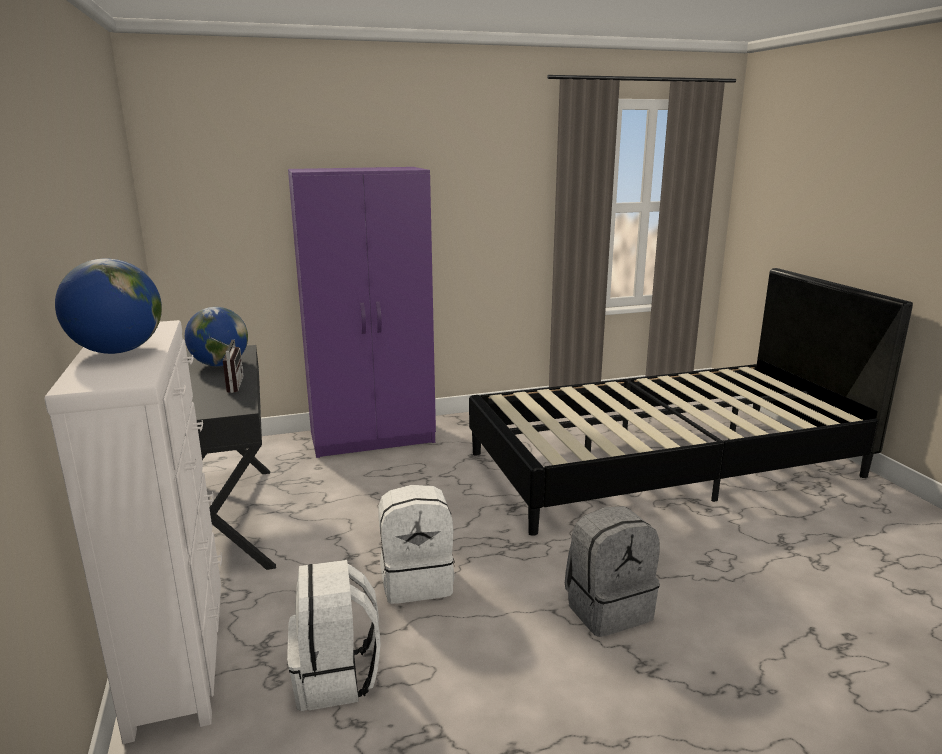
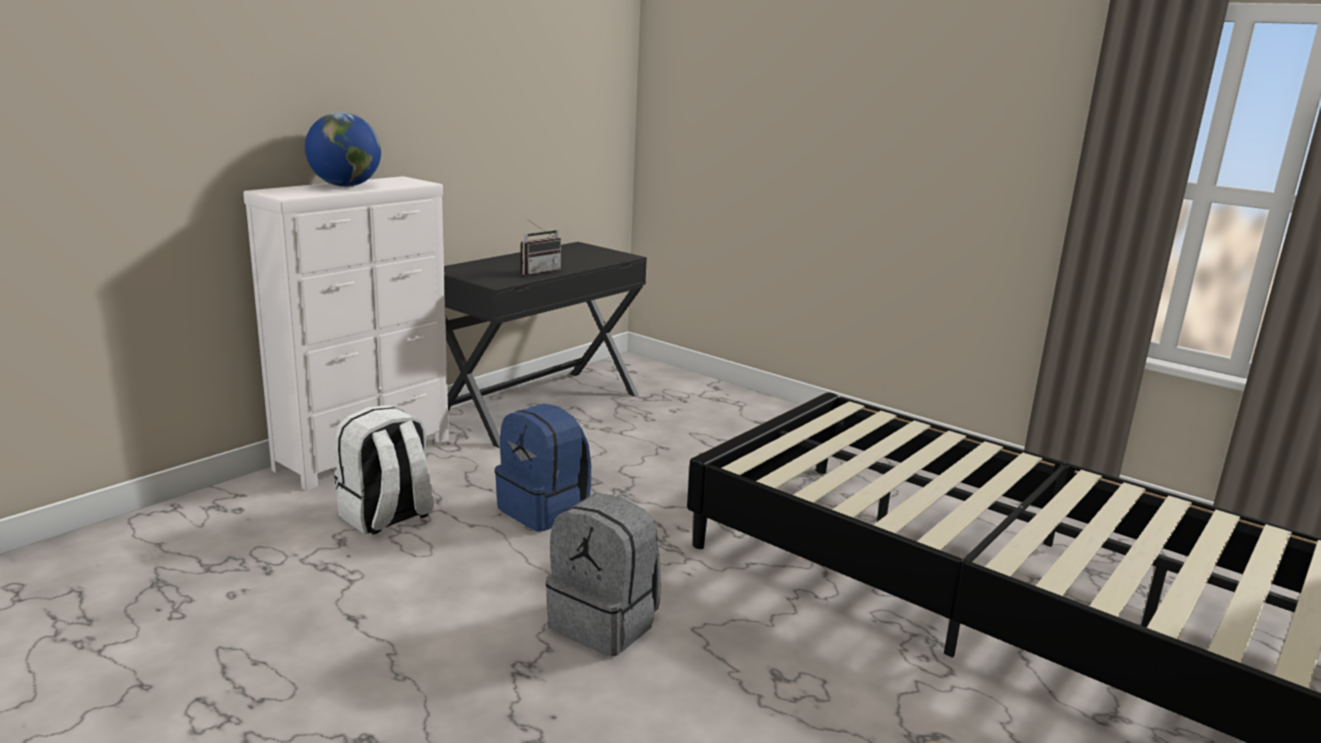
camera: 55 degrees right, 0 degrees up
(220, 364) = (579, 259): globe -> none
(373, 438) = (768, 414): purple wardrobe -> none
(417, 581) = (544, 510): white backpack -> blue backpack

